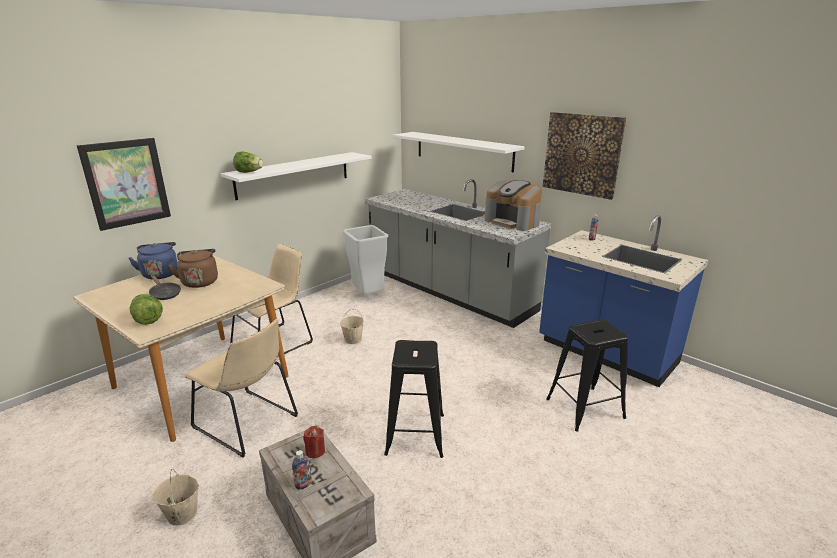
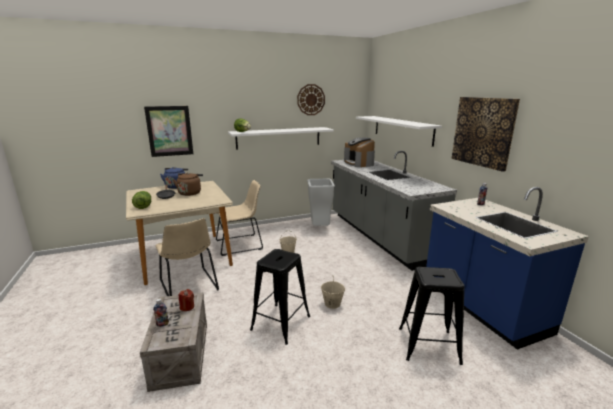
camera: 25 degrees right, 5 degrees down
(182, 514) = (116, 325): beige bucket -> beige bucket (332, 304)
(331, 114) = (311, 99): none -> wall clock
(513, 222) = (423, 185): coffee machine -> coffee machine (359, 163)

